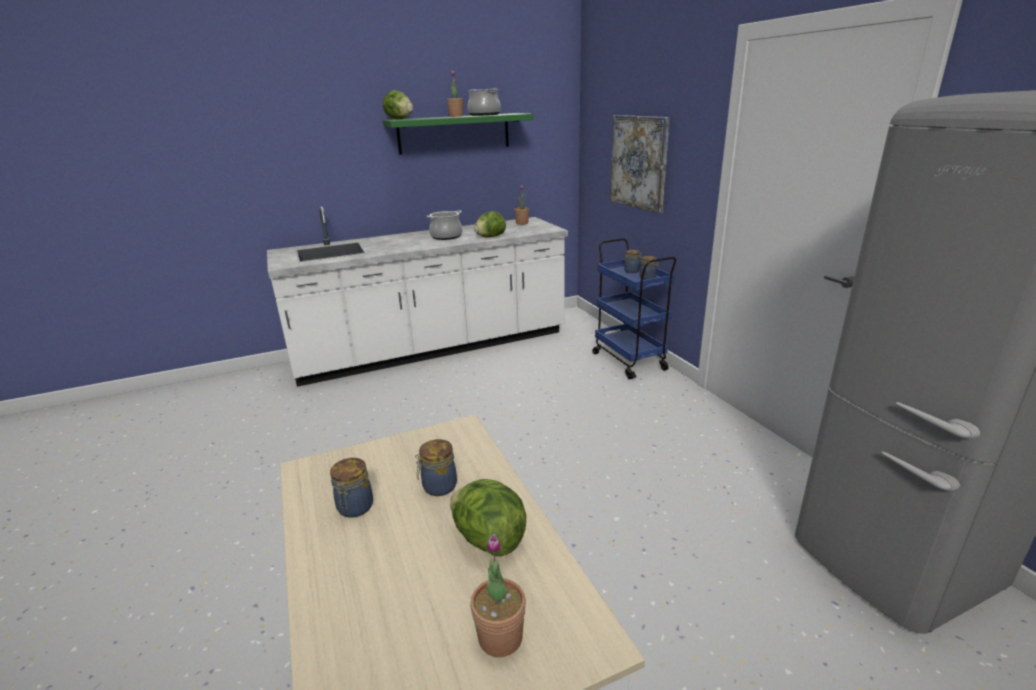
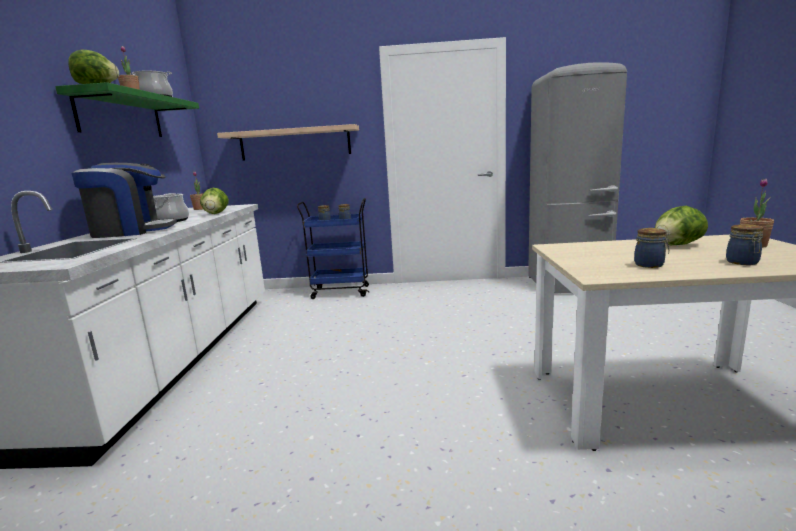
camera: 65 degrees left, 10 degrees down
(397, 242) = (132, 231): none -> coffee machine
(438, 487) = (624, 251): jar -> jar (743, 262)
(639, 162) = (295, 143): picture -> shelf

